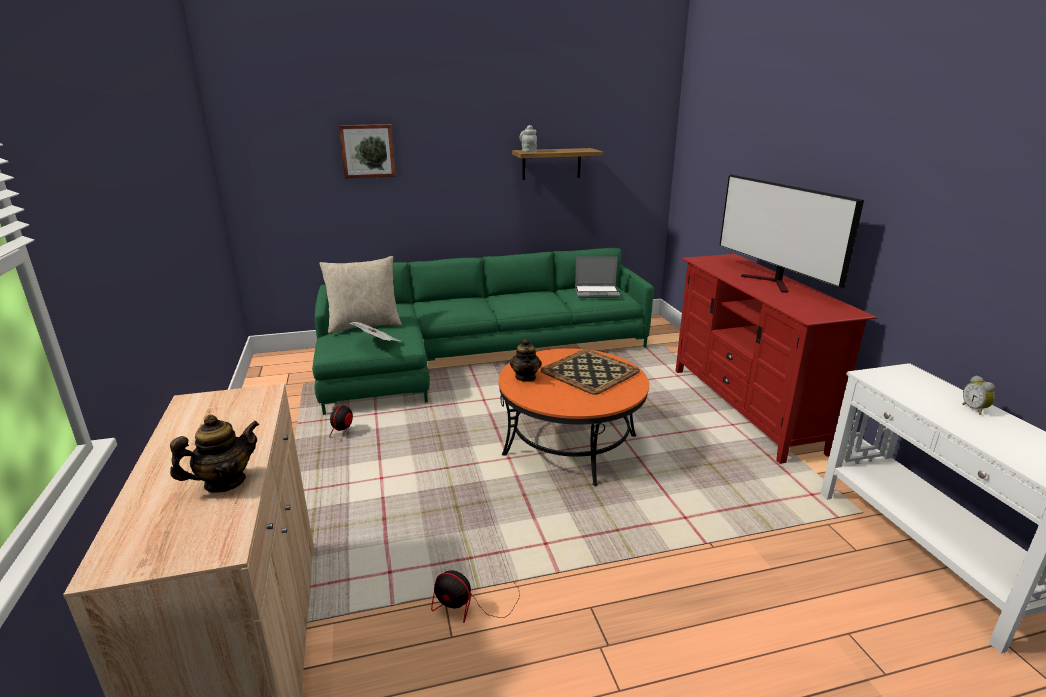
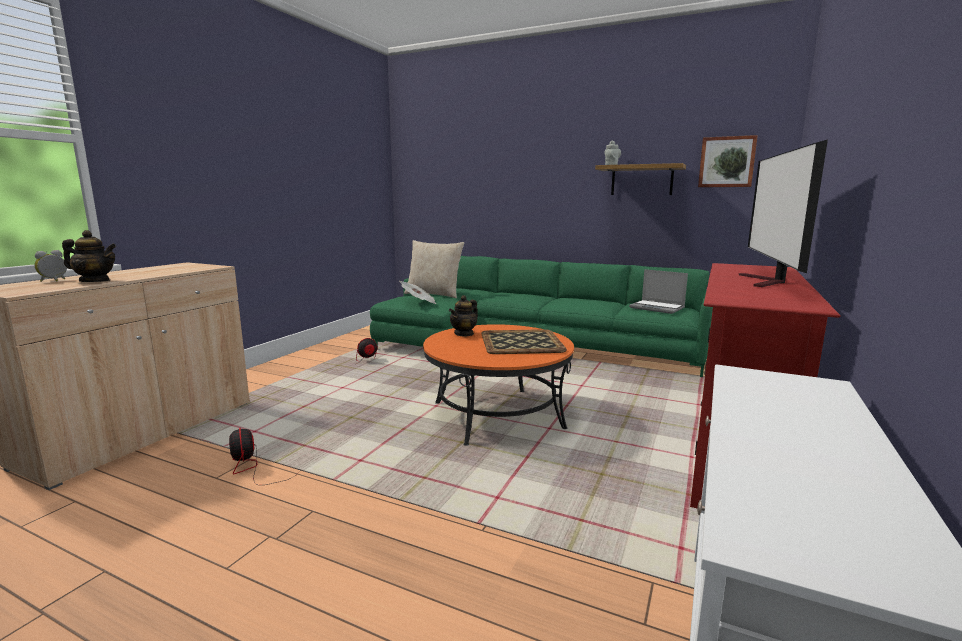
camera: 40 degrees right, 10 degrees down
(367, 151) = (484, 167): picture -> picture (726, 162)
(975, 409) = (832, 436): alarm clock -> alarm clock (54, 280)

